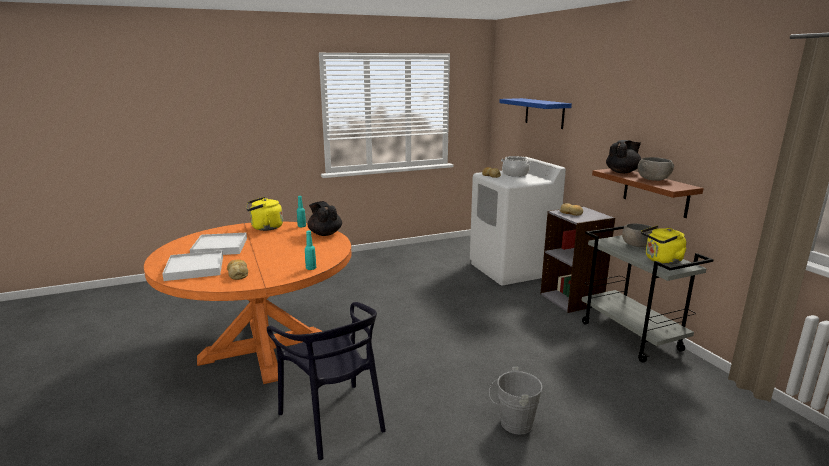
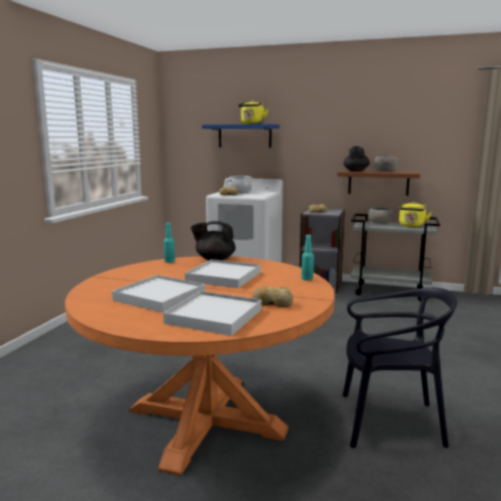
camera: 50 degrees left, 5 degrees down
(265, 228) = (137, 272): yellow kettle -> yellow kettle (252, 124)
(283, 247) = (223, 277): none -> white tray
(512, 423) = (456, 358): grey bucket -> none

